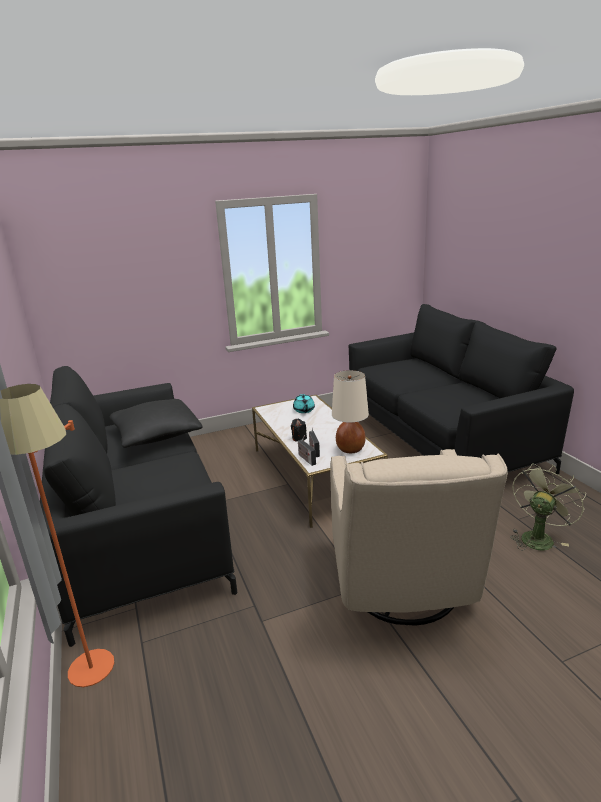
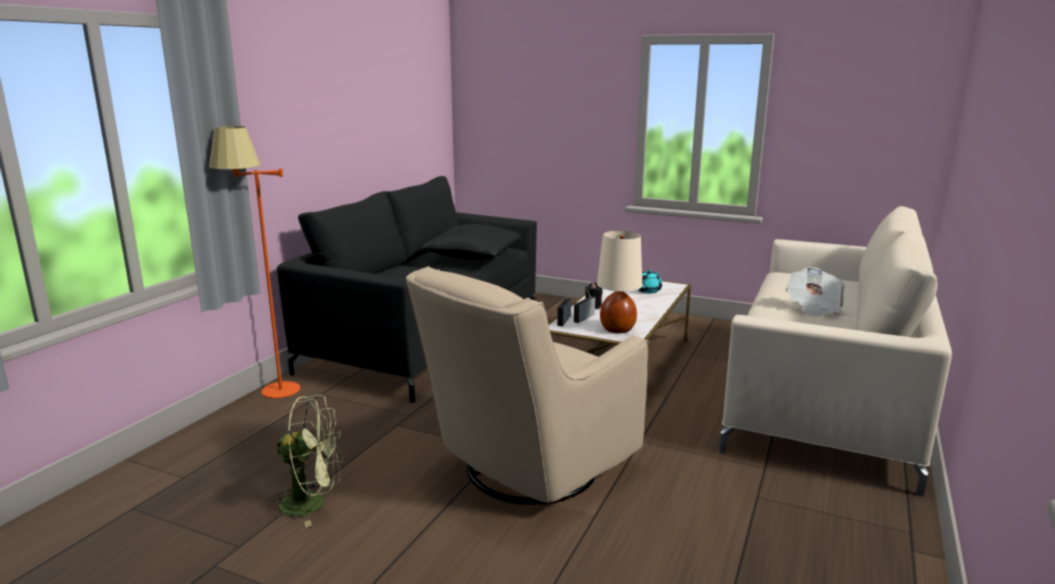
camera: 45 degrees right, 5 degrees down
(438, 385) = (813, 307): none -> newspaper
(441, 440) = (825, 399): black sofa -> beige sofa
(538, 537) = (745, 520): green fan -> green fan (313, 503)

